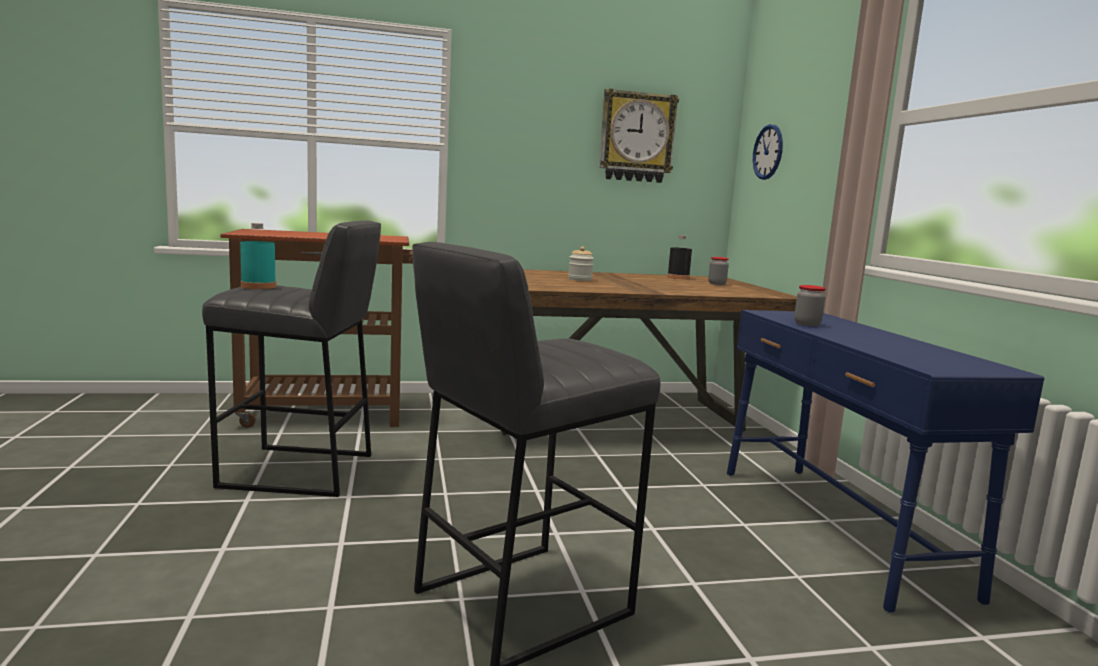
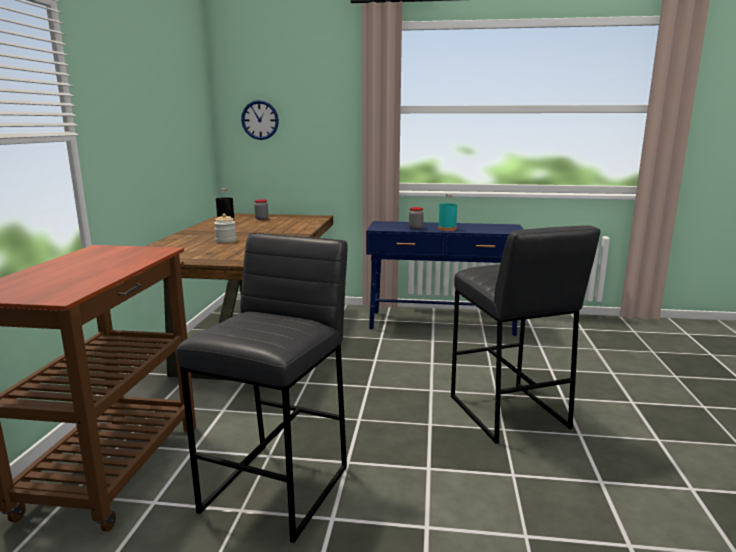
camera: 70 degrees left, 5 degrees up
(258, 286) = (241, 333): turquoise bottle -> turquoise bottle (447, 229)
(636, 137) = (175, 111): wall clock -> none

